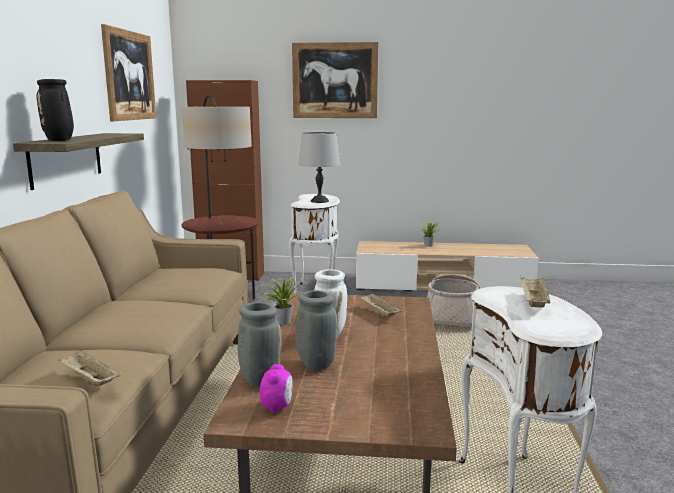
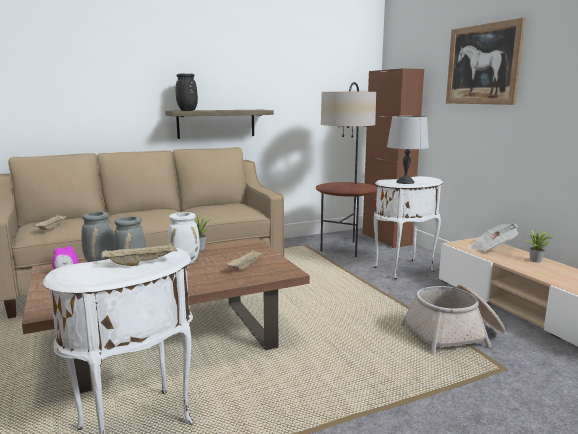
camera: 60 degrees right, 0 degrees up
(129, 76) = (306, 69): picture -> none
(390, 246) = (491, 248): none -> newspaper

